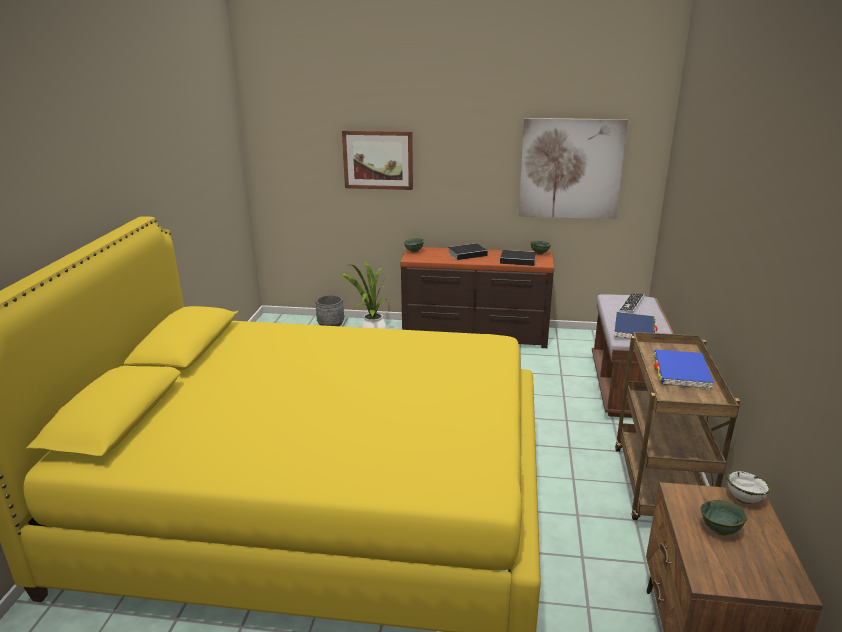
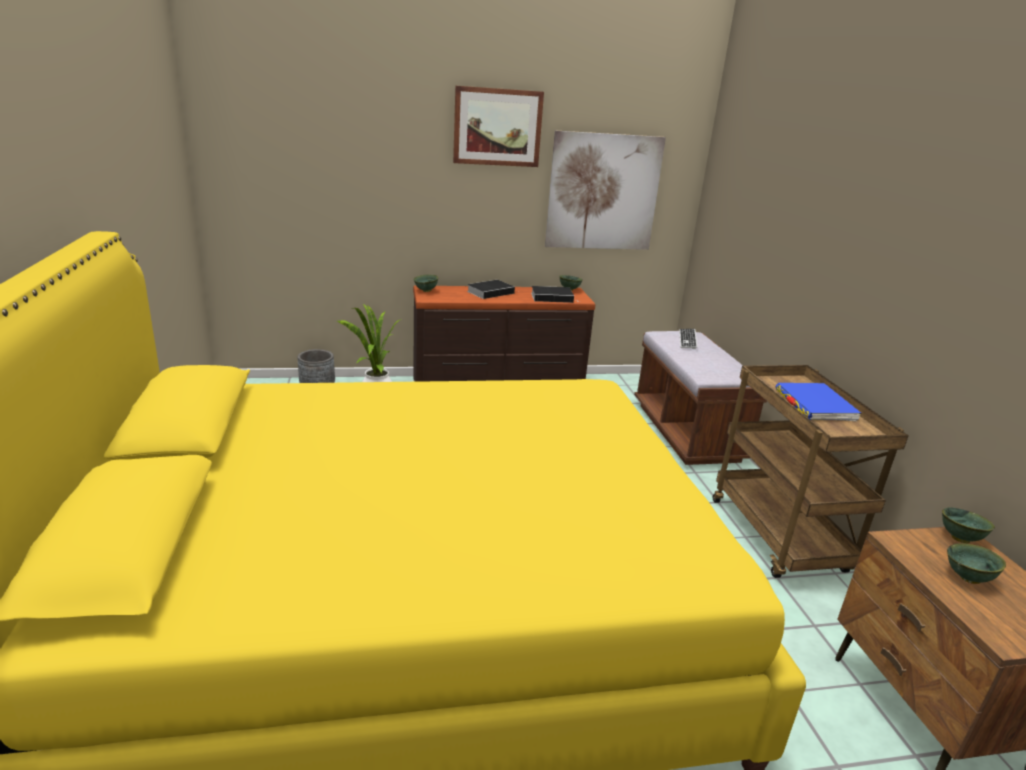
camera: 20 degrees left, 0 degrees up
(378, 160) = (377, 176): picture -> picture (497, 127)
(634, 329) = (709, 366): blue book -> none
(743, 499) = (958, 538): white bowl -> green bowl

